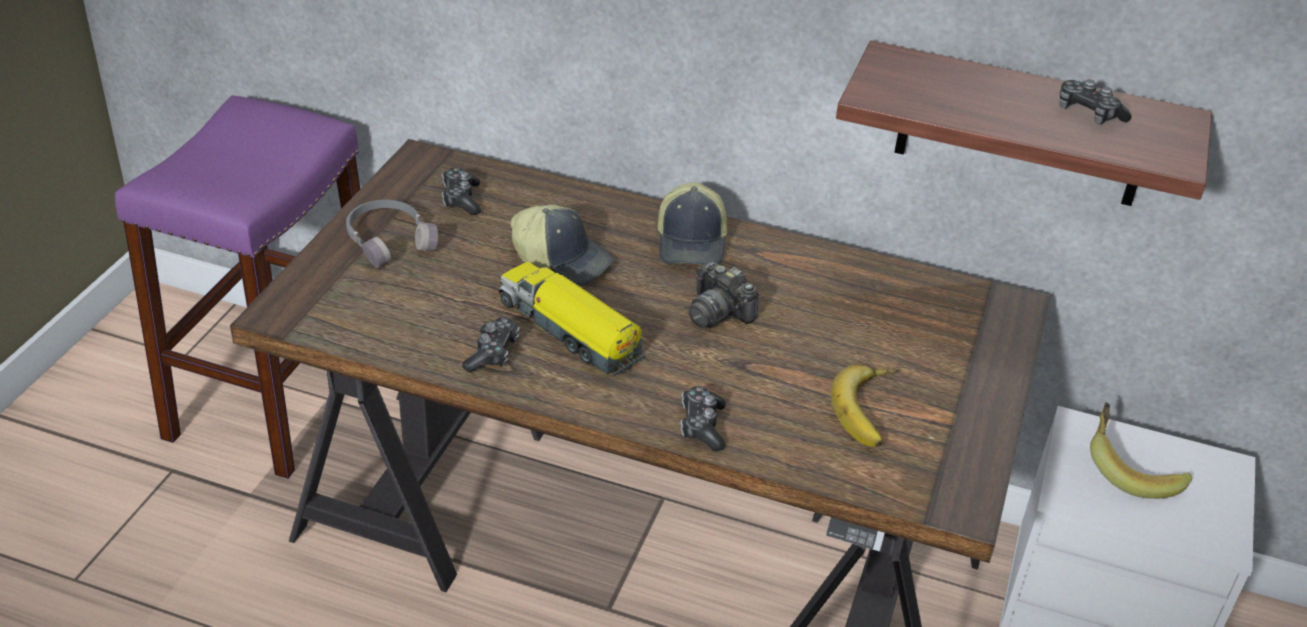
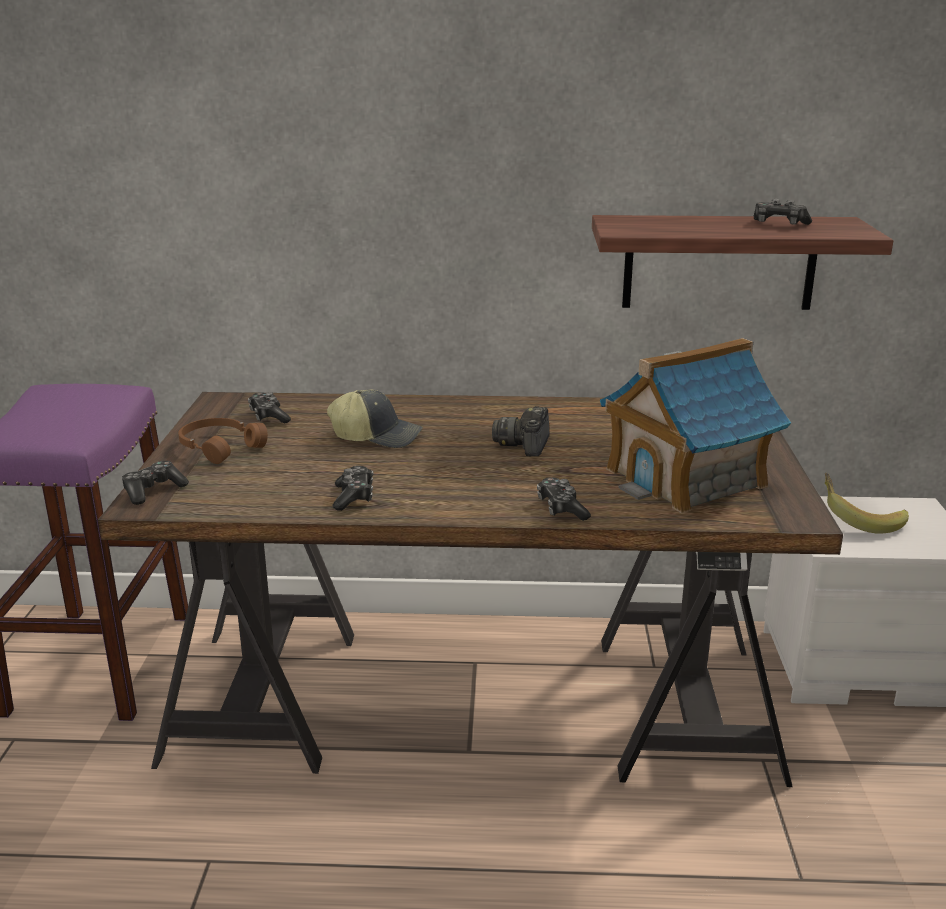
camera: 15 degrees left, 15 degrees down
(297, 294) = (153, 491): none -> game controller
(389, 240) = (220, 447): grey headphones -> brown headphones
(571, 331) = (412, 474): toy truck -> none
(692, 242) = (476, 412): cap -> none
(718, 312) = (525, 445): camera -> camera turned 75 degrees clockwise
(871, 411) = (687, 478): banana -> toy house

